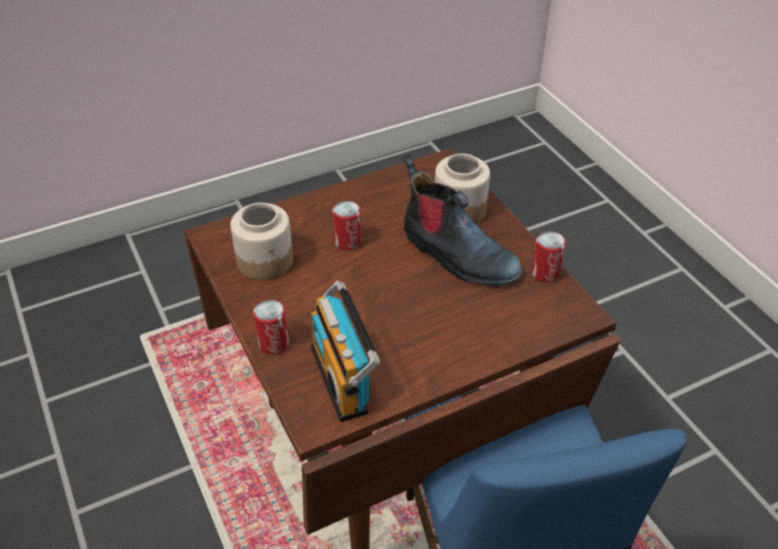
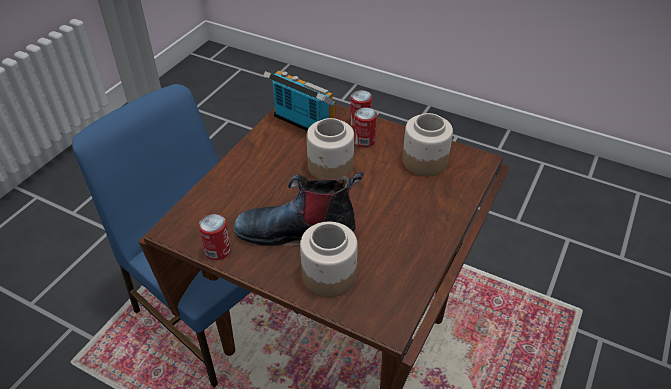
camera: 145 degrees right, 0 degrees up
(348, 241) = (387, 201): can -> can (364, 141)
(365, 303) = (330, 167): none -> jar

